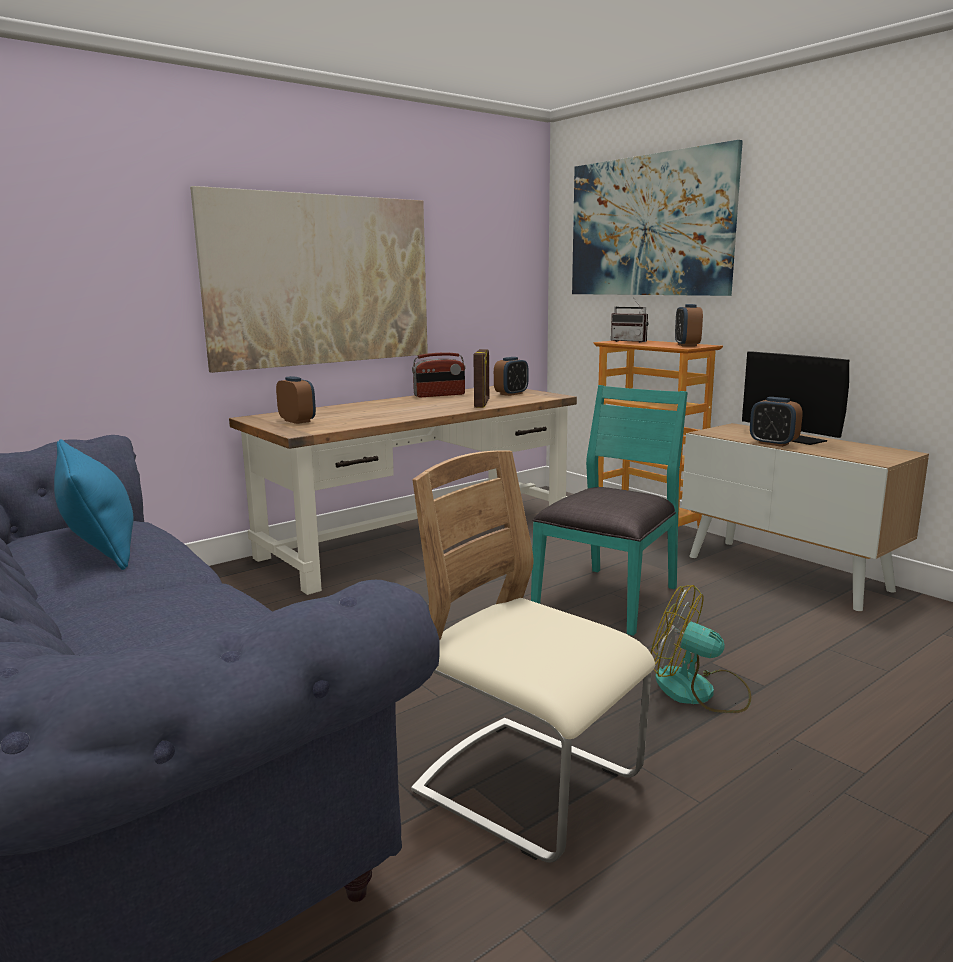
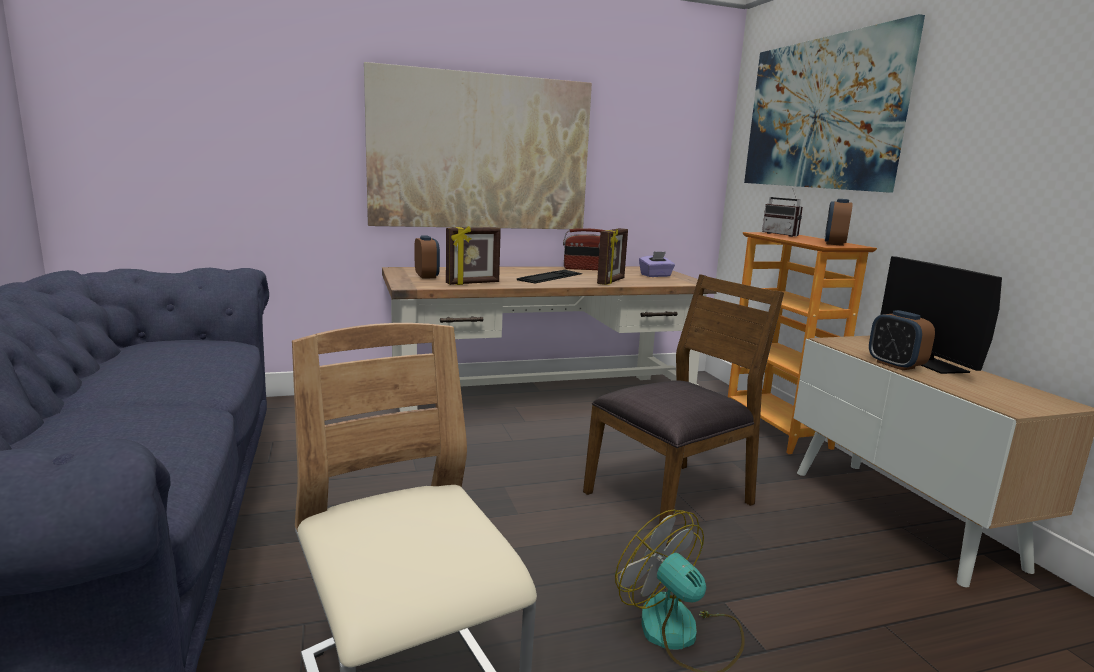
camera: 20 degrees right, 0 degrees up
(100, 543) = (176, 357): blue pillow -> none
(357, 422) = (473, 283): none -> picture frame
(419, 406) = (550, 277): none -> keyboard
(511, 394) = (655, 275): alarm clock -> purple tissue box
(609, 598) = (671, 499): turquoise chair -> brown chair

